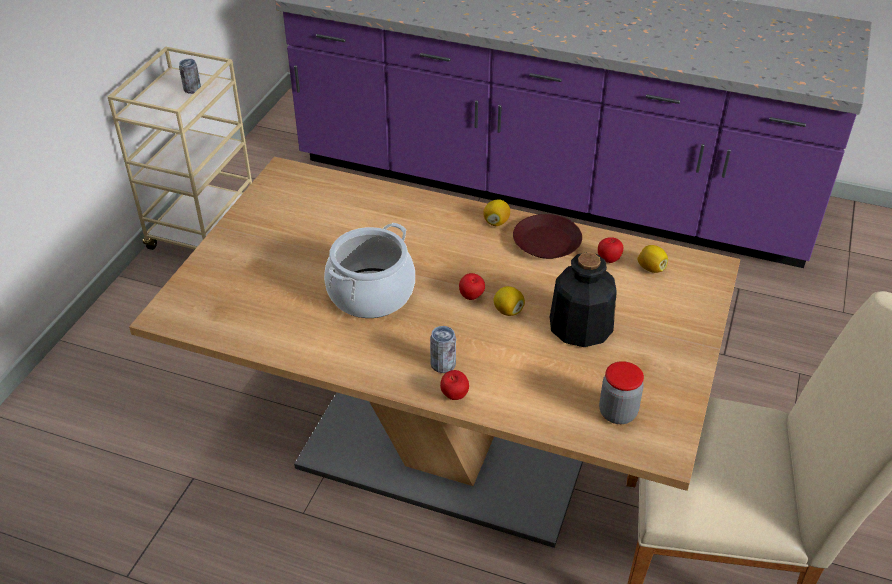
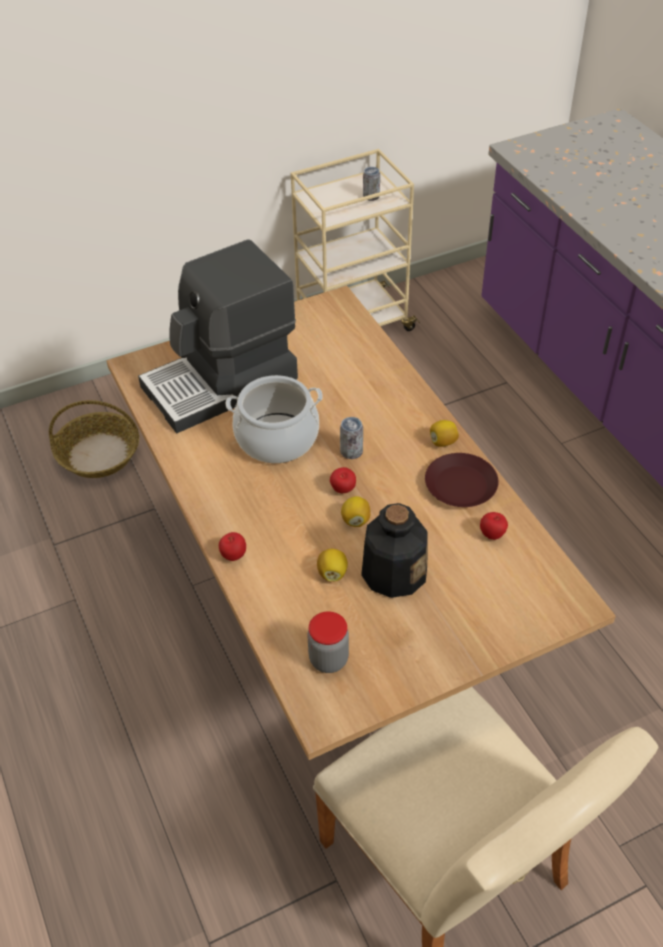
camera: 45 degrees right, 5 degrees up
(80, 470) = (99, 454): none -> basket
(268, 282) = (222, 383): none -> coffee machine
(443, 365) = (256, 527): can -> can (351, 452)
(651, 268) = (519, 567): lemon -> lemon (332, 573)

